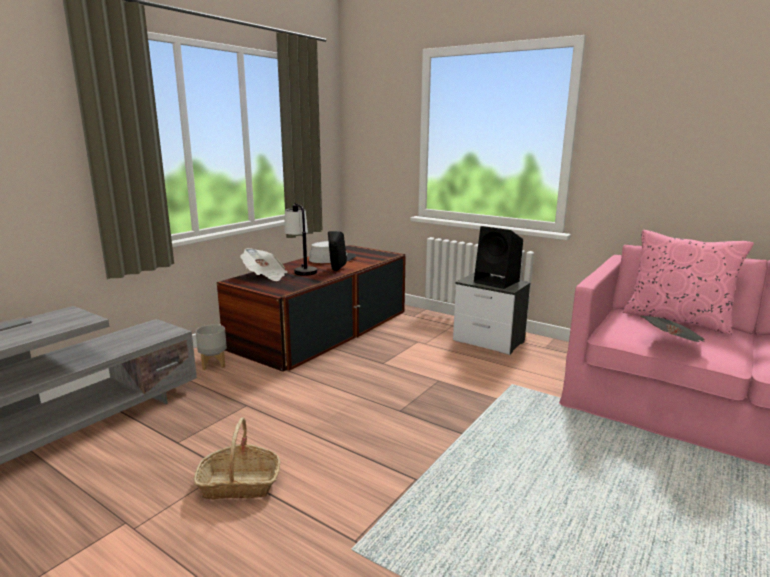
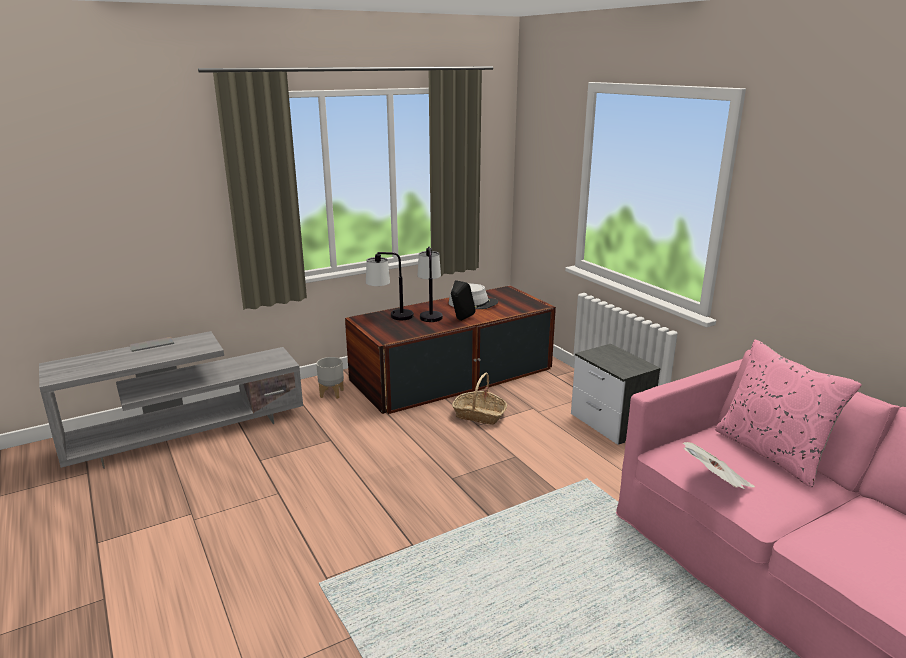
camera: 25 degrees right, 5 degrees up
(239, 484) = (279, 507): basket -> basket (479, 415)
(265, 276) = (390, 317): newspaper -> table lamp
(498, 282) = (621, 361): black speaker -> none

